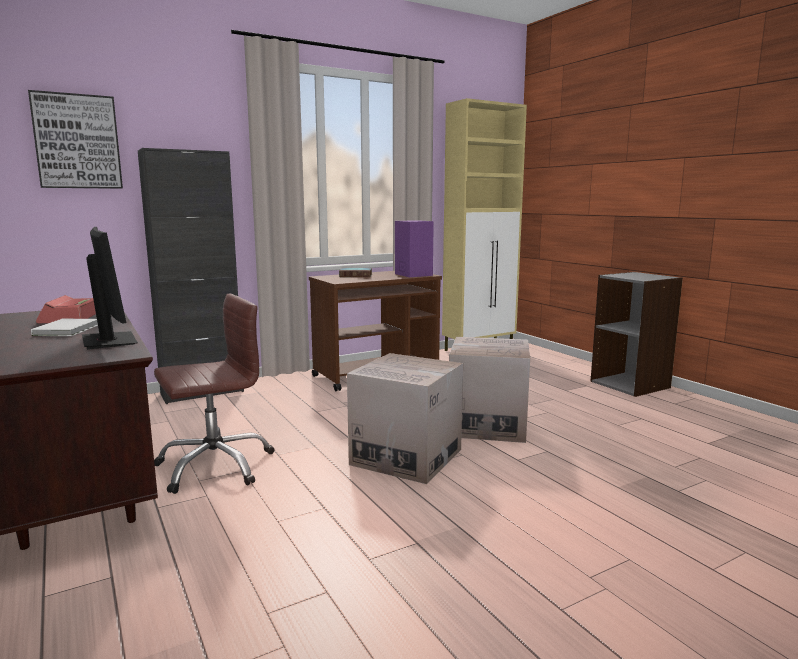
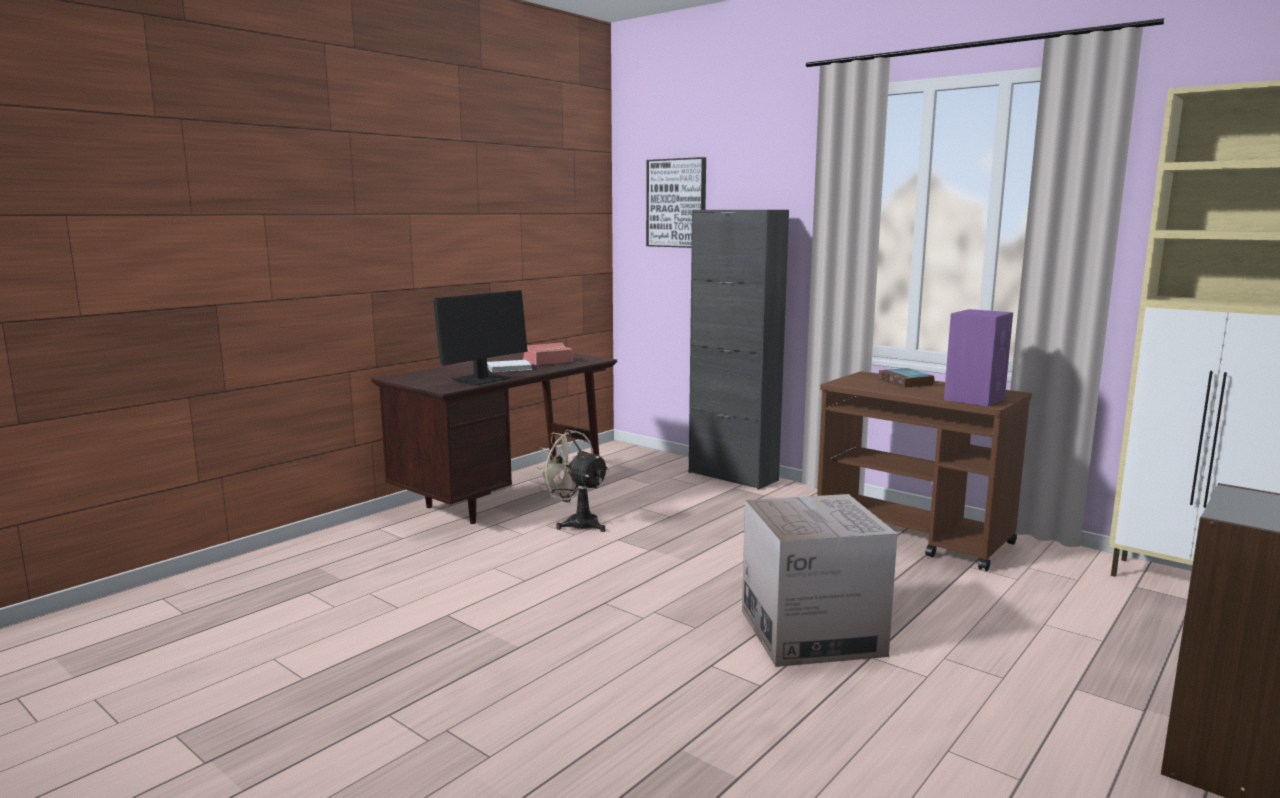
camera: 70 degrees right, 0 degrees up
(215, 465) = (576, 523): brown office chair -> beige fan
(406, 457) = (661, 597): cardboard box -> none

